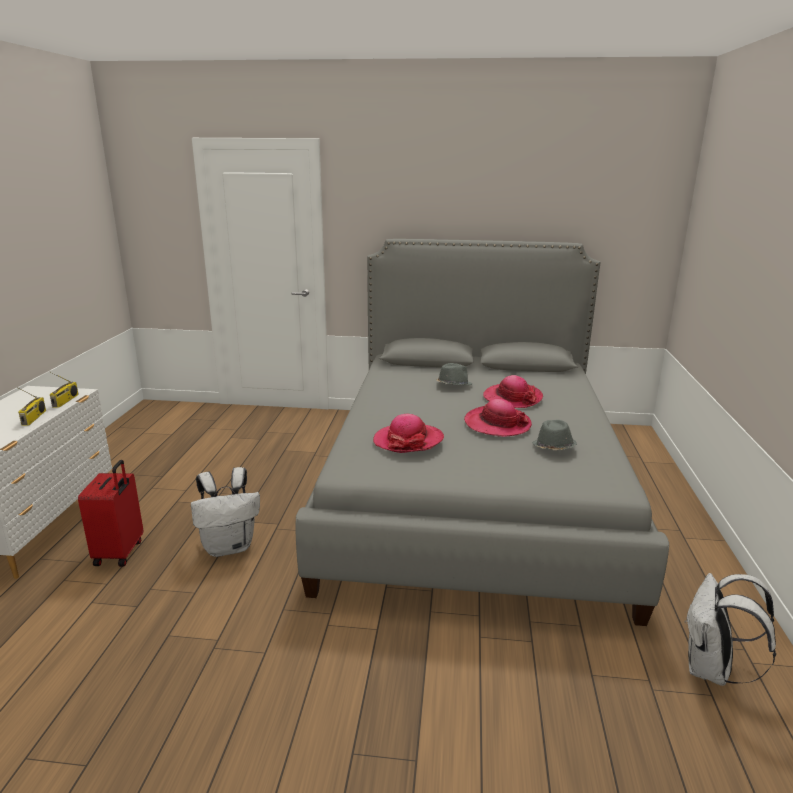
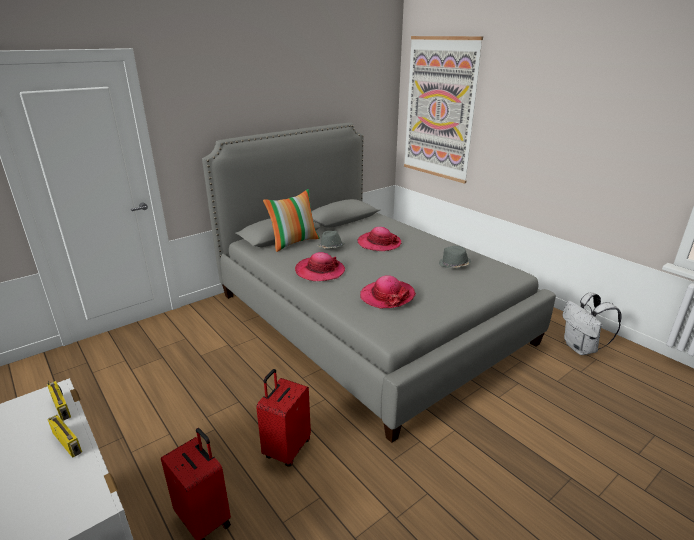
camera: 45 degrees left, 5 degrees up
(230, 546) = (286, 449): white backpack -> red suitcase
(428, 369) = (294, 242): none -> pillow
(497, 424) = (405, 263): hat -> hat (320, 271)
(714, 238) = (439, 109): none -> picture

